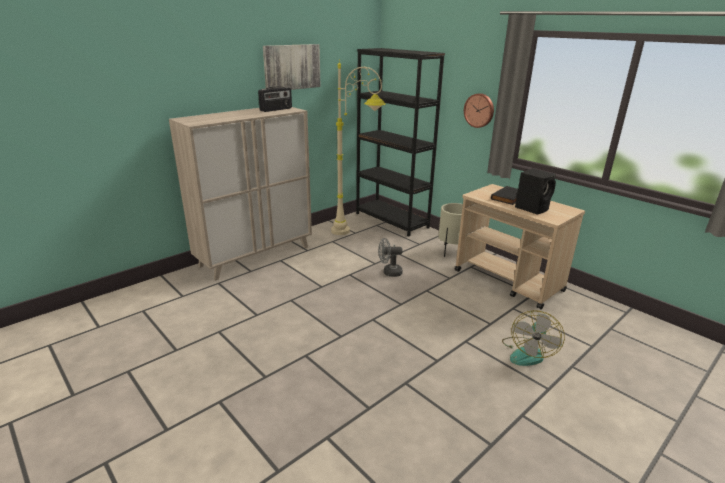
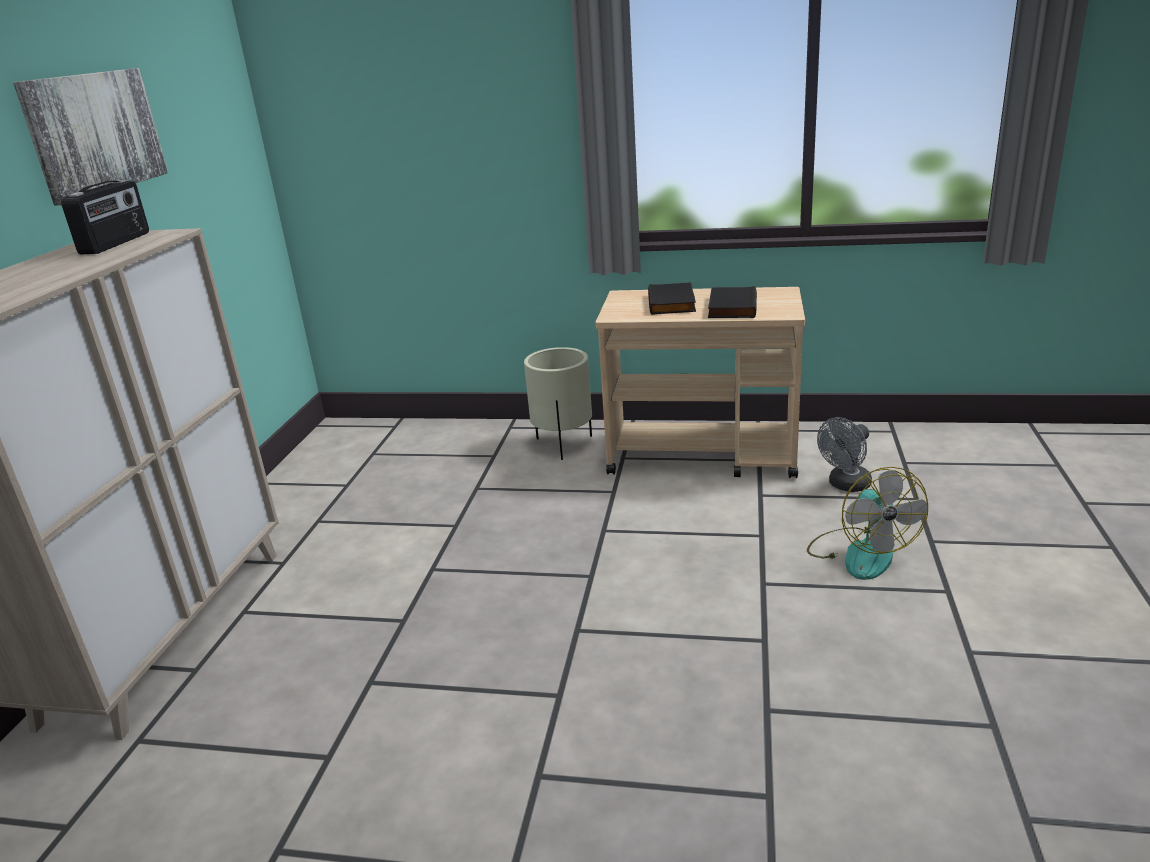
camera: 35 degrees left, 0 degrees up
(356, 232) = (347, 482): beige floor lamp -> none
(389, 272) = (502, 530): grey fan -> grey fan (845, 485)
(391, 220) = (392, 434): black bookcase -> none
(479, 110) = (535, 158): wall clock -> none
(532, 208) = (730, 307): black speaker -> black book

